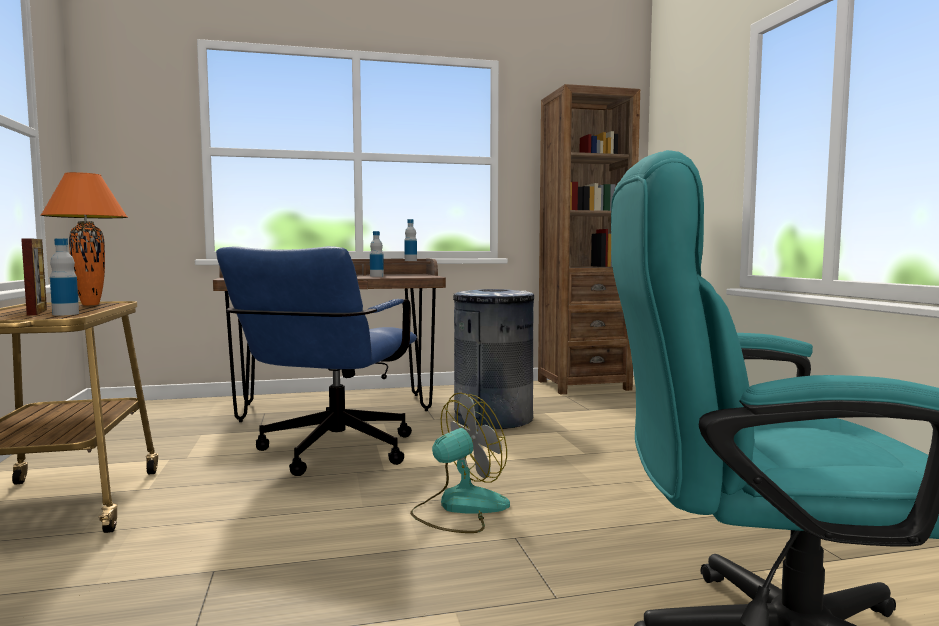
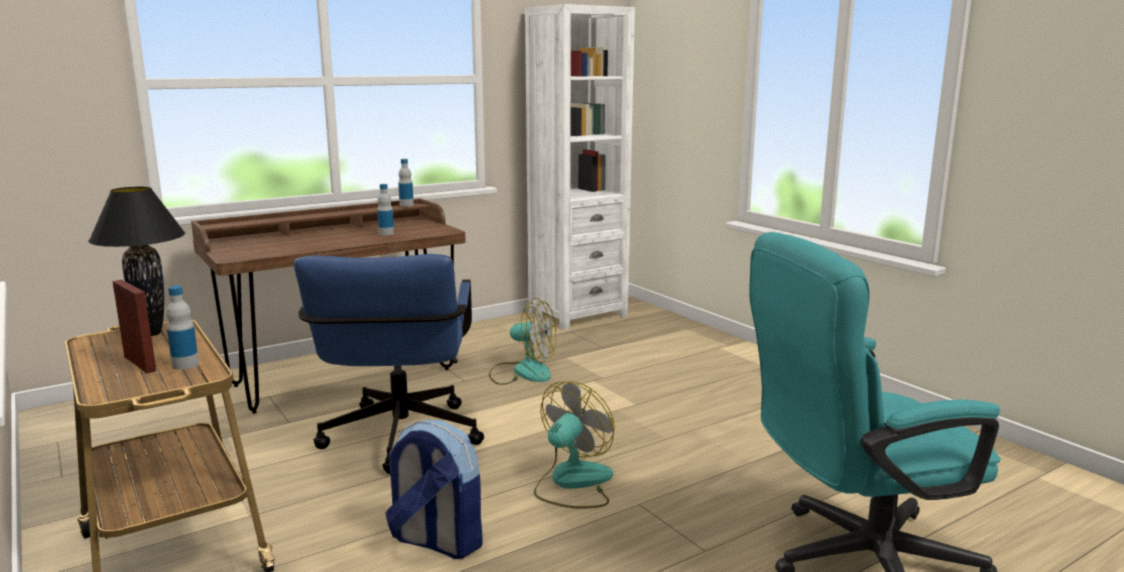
camera: 20 degrees left, 10 degrees up
(91, 304) = (153, 333): orange table lamp -> black table lamp
(276, 535) = (436, 541): none -> backpack
(493, 419) = (522, 372): grey trash can -> fan
(583, 385) = (577, 314): brown bookcase -> white bookcase

